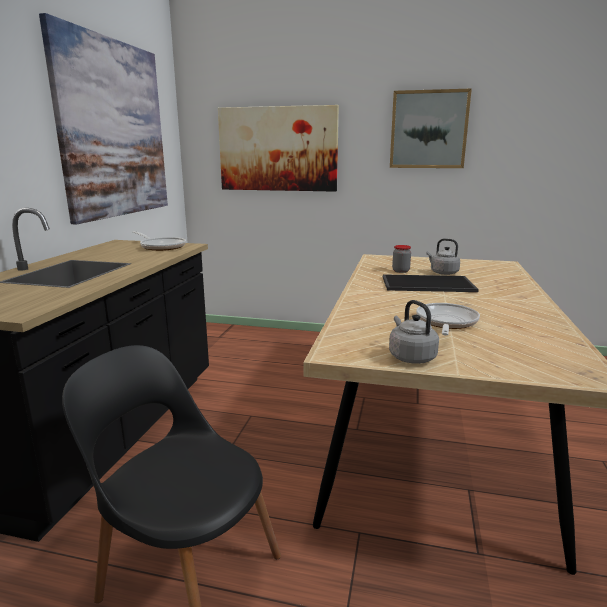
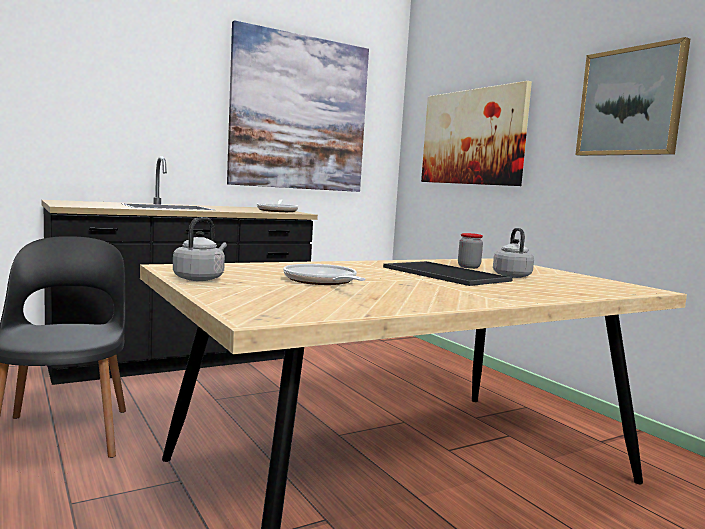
camera: 45 degrees right, 10 degrees down
(445, 323) = (322, 282): frying pan -> frying pan turned 90 degrees counterclockwise

